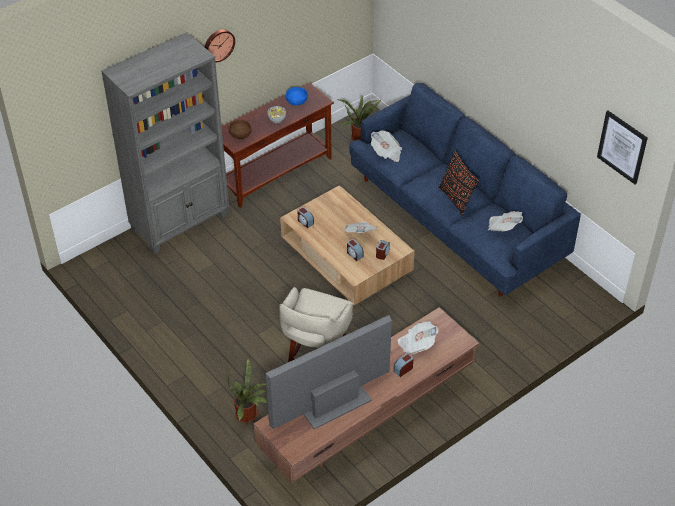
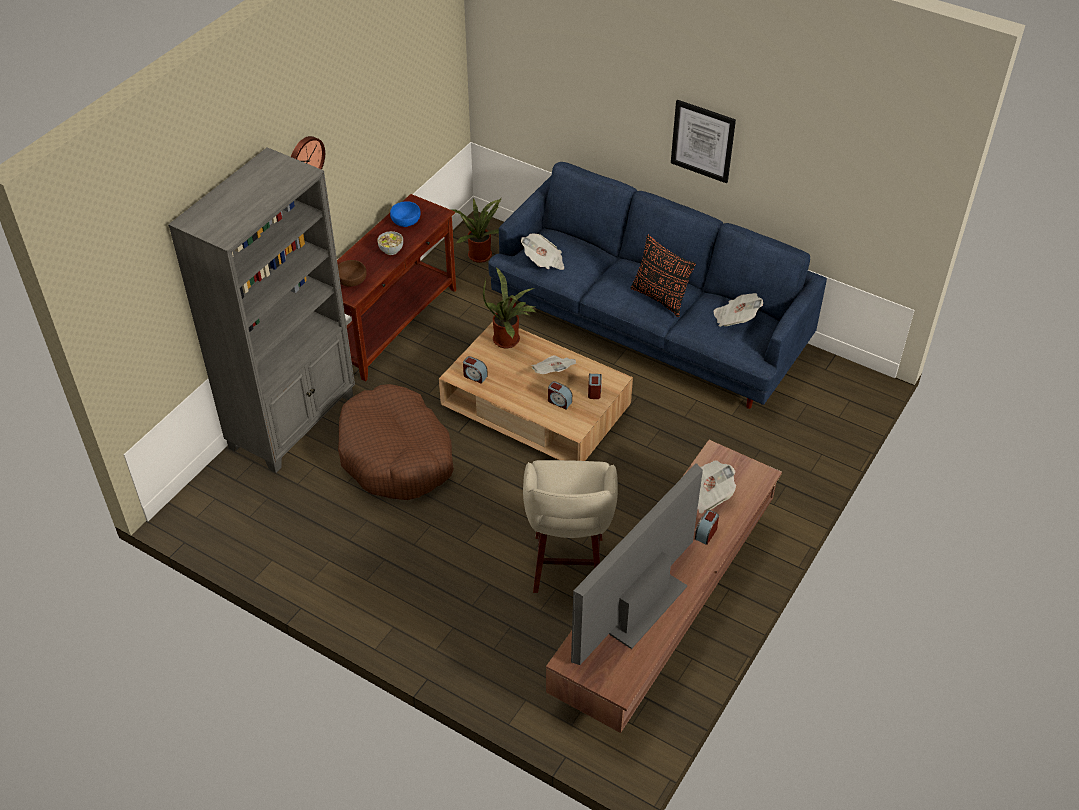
camera: 20 degrees left, 0 degrees up
(237, 263) = (396, 455): none -> brown dog bed
(249, 415) = (506, 655): potted plant -> potted plant (509, 340)
(622, 147) = (891, 173): picture -> picture (703, 141)

